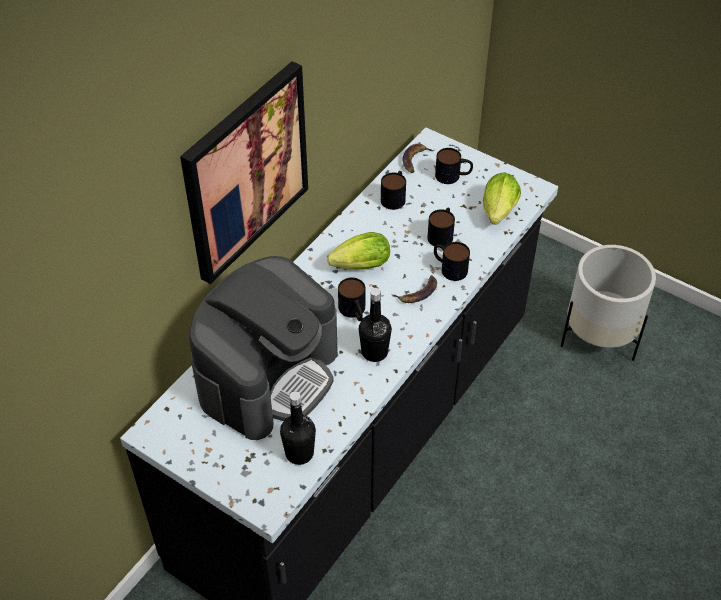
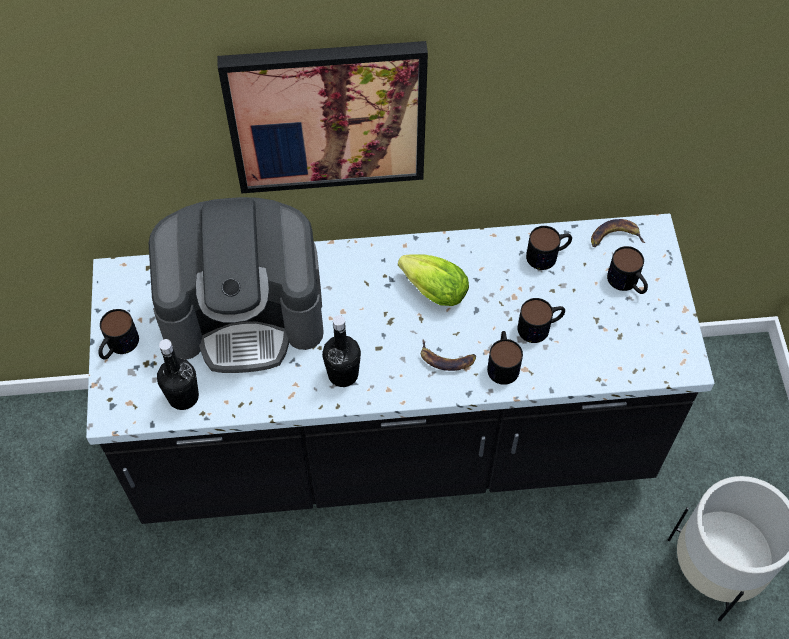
camera: 50 degrees right, 10 degrees up
(354, 312) = (374, 325): mug -> mug (118, 346)
(498, 214) = (617, 356): lettuce -> none

